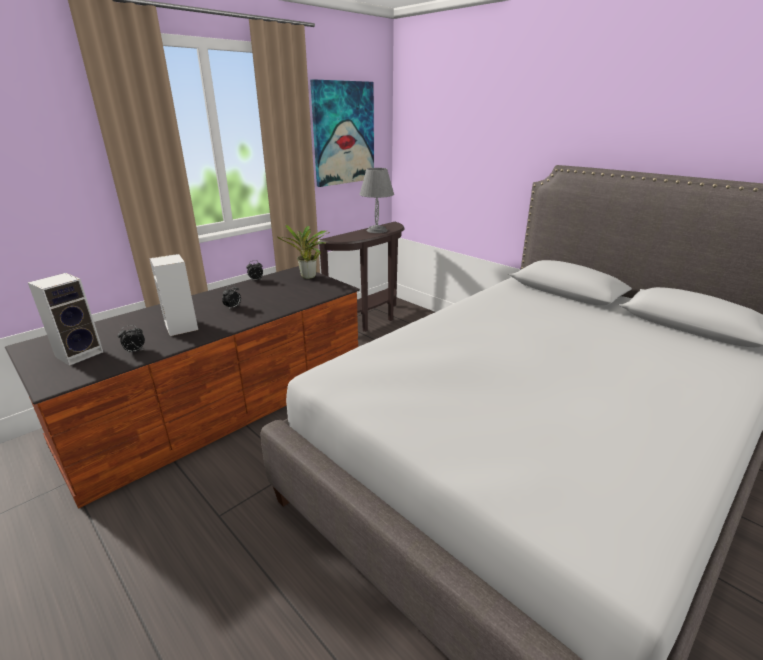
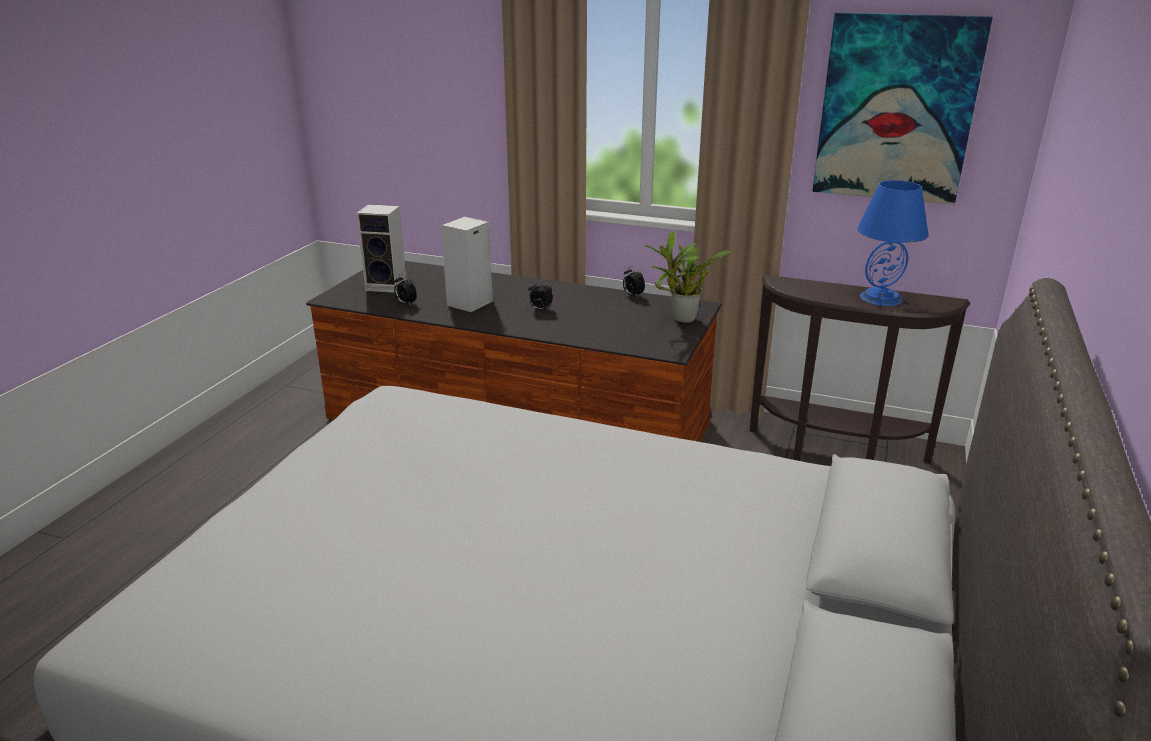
camera: 65 degrees right, 0 degrees up
(376, 230) = (881, 298): grey table lamp -> blue table lamp

